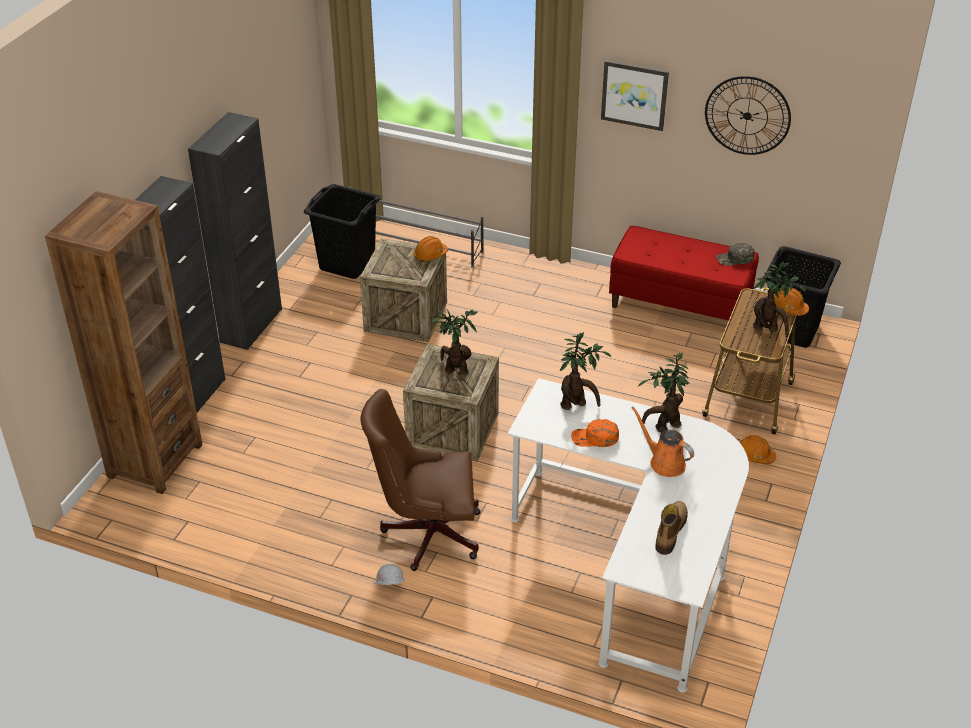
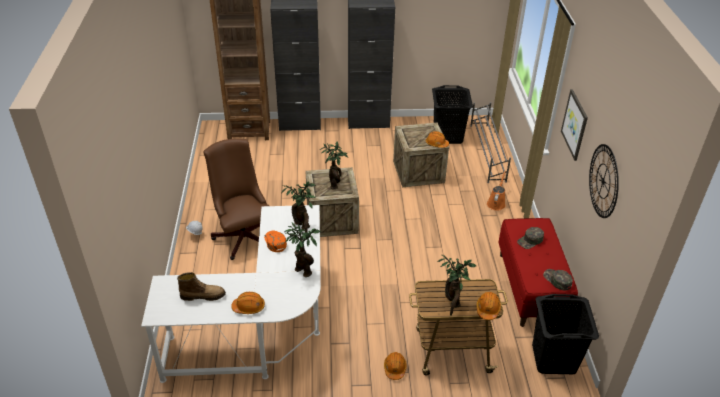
camera: 65 degrees right, 0 degrees up
(661, 252) = (530, 240): none -> green cap
(664, 462) = (267, 278): orange watering can -> orange watering can (496, 203)
(712, 491) = (249, 307): none -> orange hard hat

